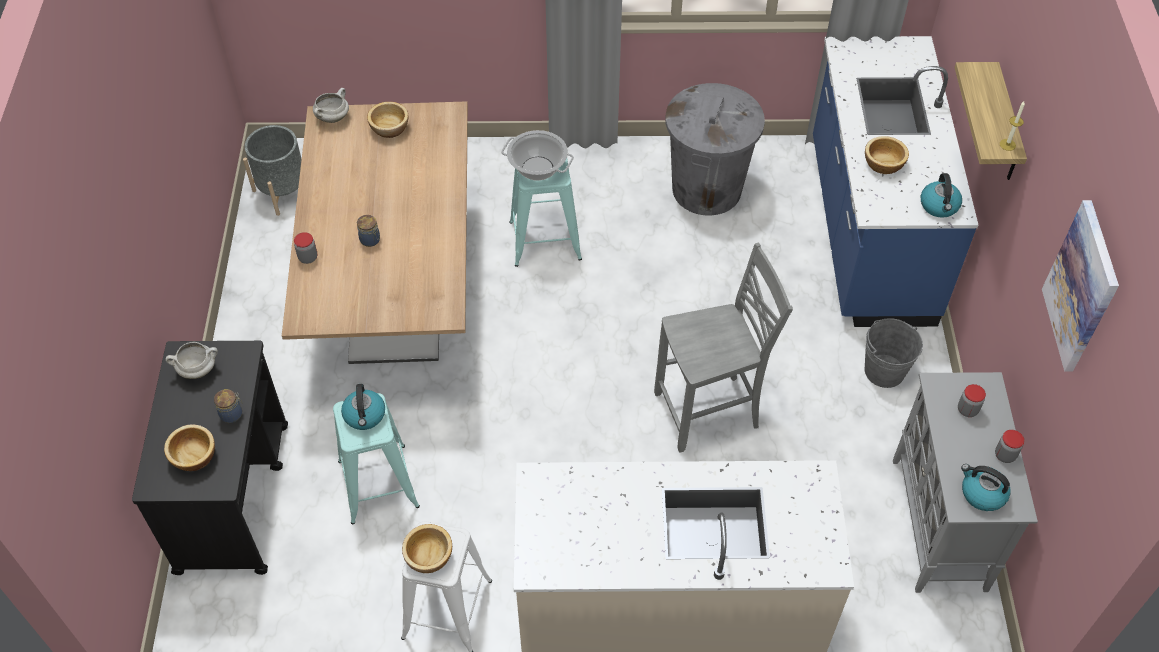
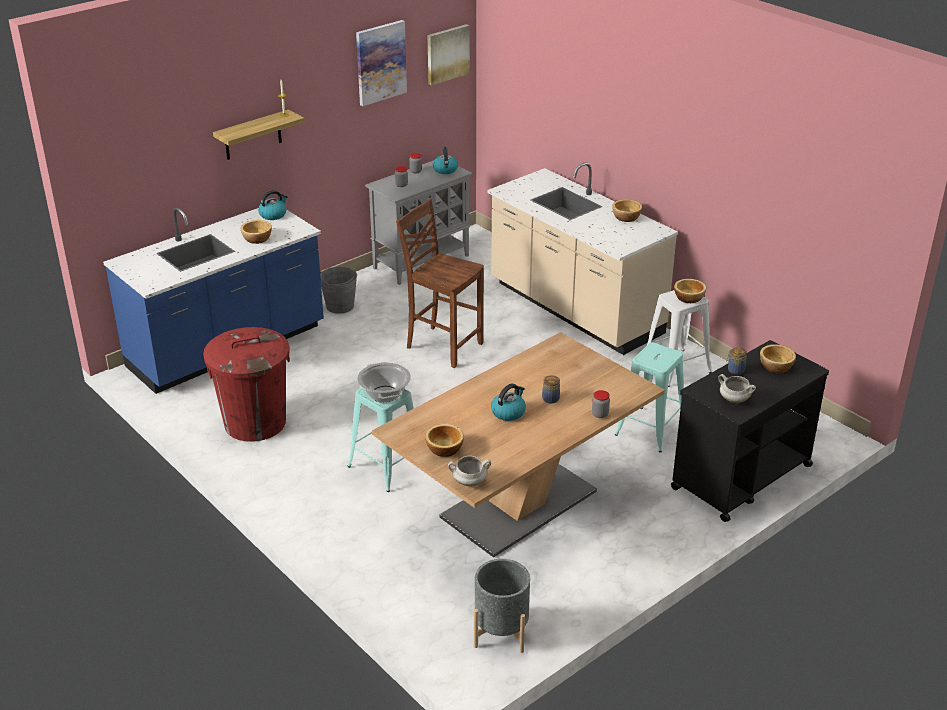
camera: 130 degrees left, 20 degrees down
(365, 415) = (654, 357): kettle -> kettle (508, 412)
(606, 560) = (626, 217): none -> bowl
(707, 189) = (254, 422): grey trash can -> red trash can
(709, 412) = (443, 345): grey chair -> brown chair
(1115, 438) = (447, 54): none -> picture

